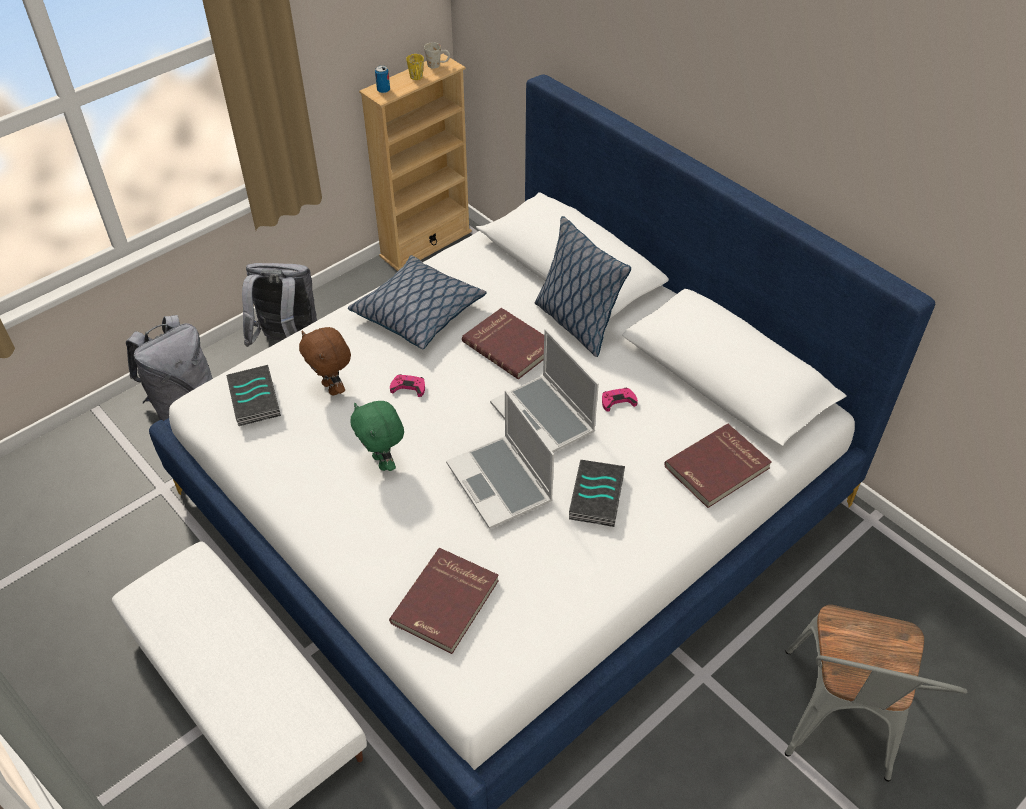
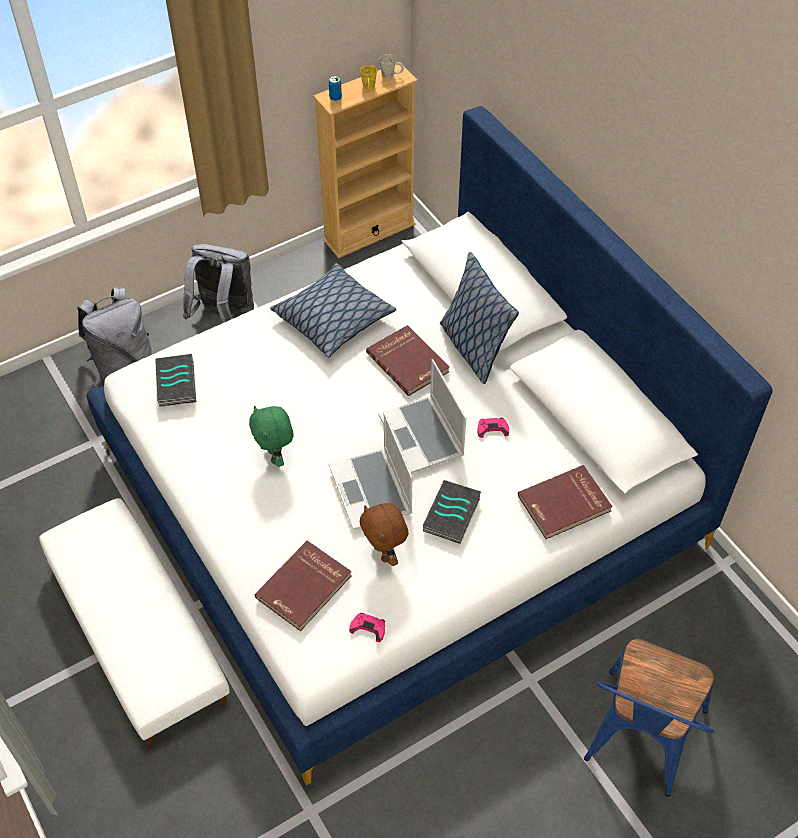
camera: 10 degrees right, 5 degrees up
(332, 388) = (244, 382): brown plush toy -> brown plush toy (384, 553)
(408, 387) = (310, 390): pink game controller -> pink game controller (368, 628)
(839, 725) = (639, 742): grey chair -> blue chair

